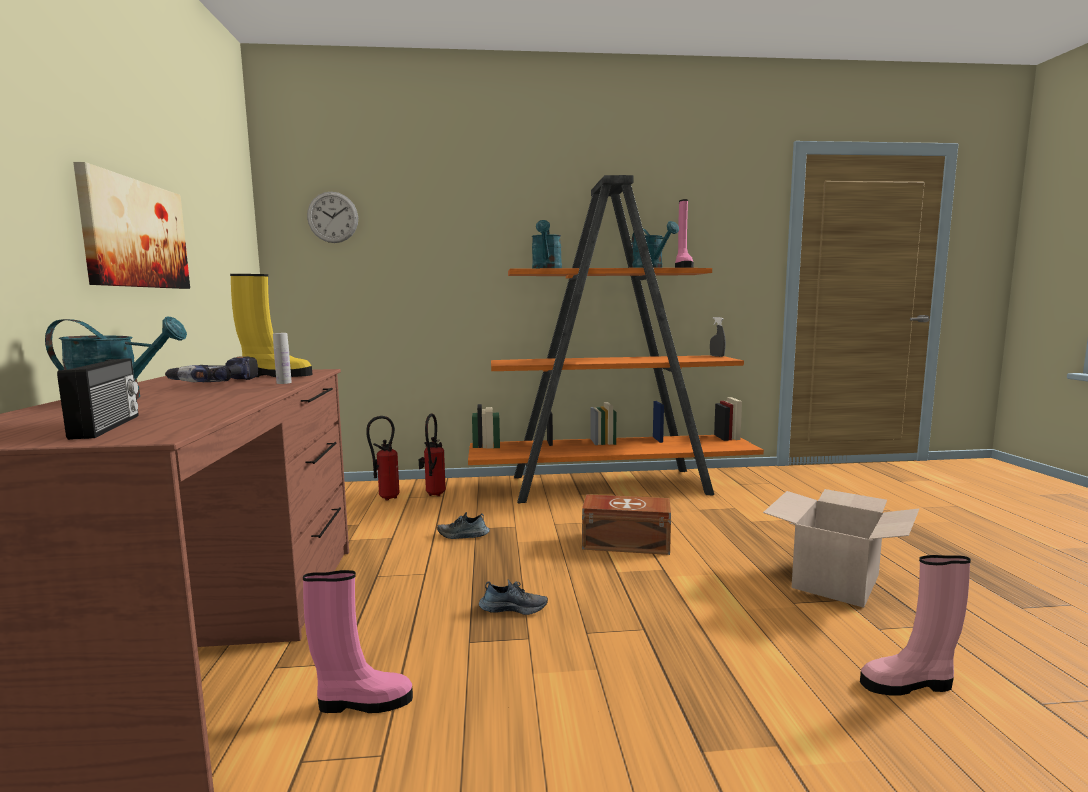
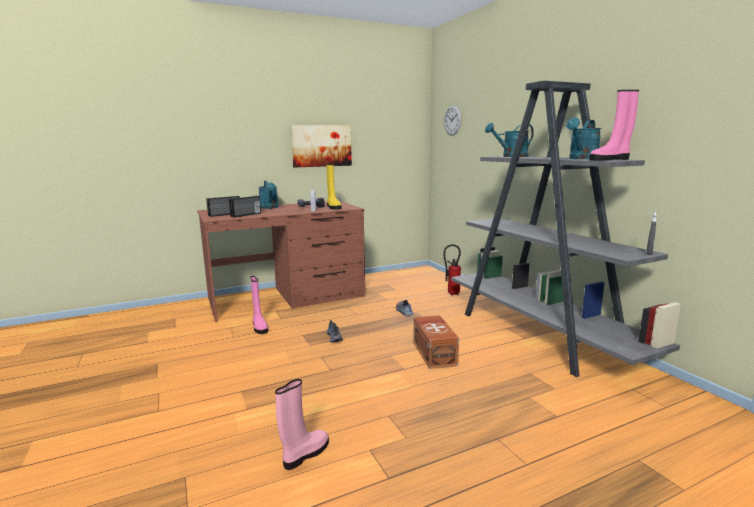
camera: 70 degrees right, 5 degrees up
(190, 412) = (246, 215): none -> radio
(385, 498) = (434, 286): fire extinguisher -> none
(612, 485) = (540, 335): orange bookcase -> grey bookcase
(836, 581) = (436, 436): cardboard box -> none
(909, 684) = (305, 454): pink boot -> pink boot turned 60 degrees clockwise

